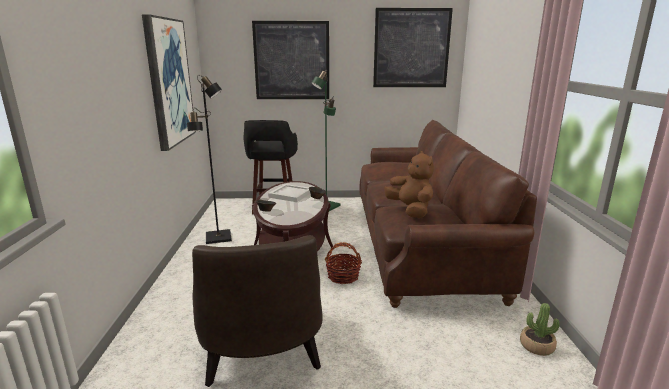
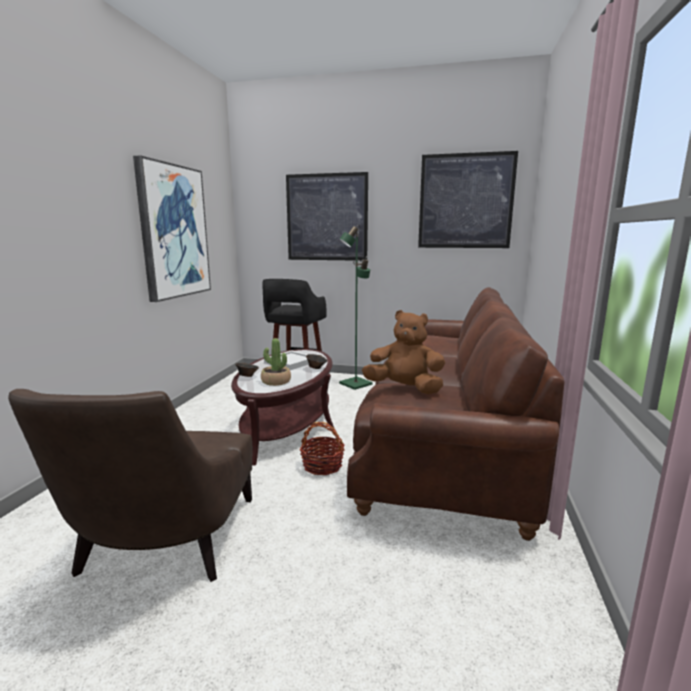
camera: 15 degrees right, 5 degrees down
(218, 237) = (217, 405): black floor lamp -> none
(410, 210) = (404, 388): brown plush toy -> brown plush toy turned 60 degrees counterclockwise
(536, 346) = (544, 613): potted plant -> potted plant (276, 381)

